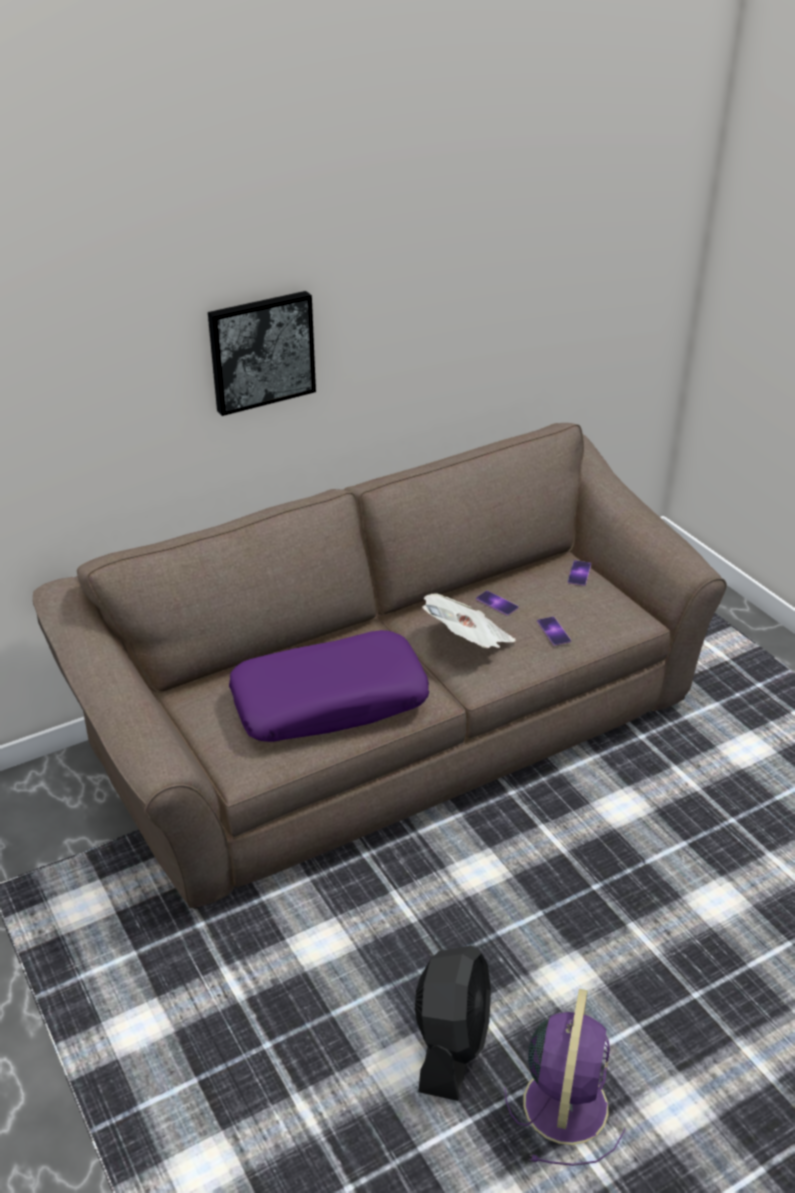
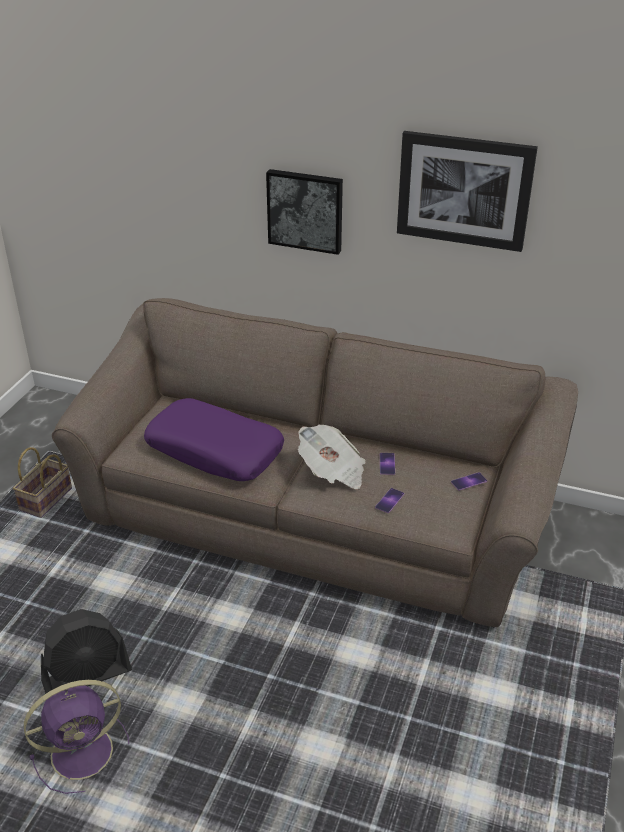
camera: 50 degrees right, 0 degrees up
(90, 937) = (46, 500): none -> basket
(446, 254) = (464, 190): none -> picture

